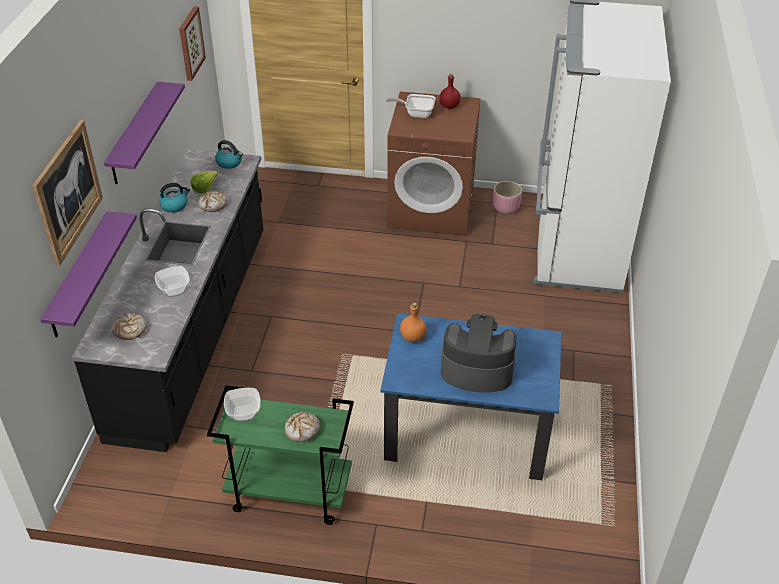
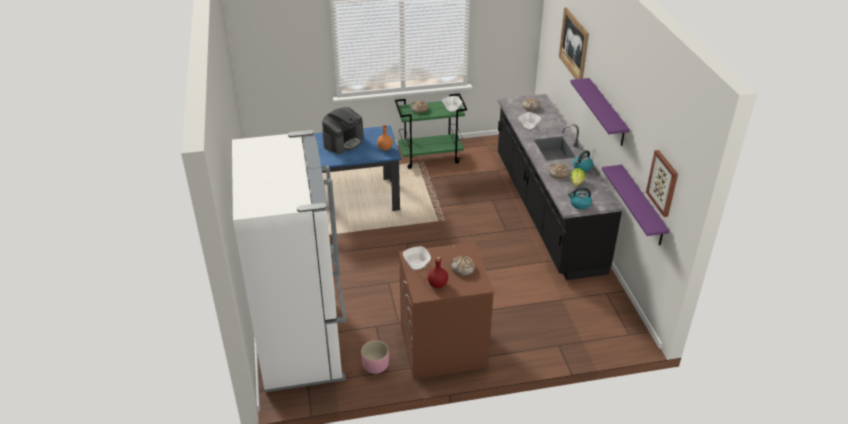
camera: 160 degrees right, 5 degrees down
(79, 276) = (564, 85): purple shelf -> purple shelf (642, 206)
(416, 113) = (463, 268): frying pan -> bread
(460, 126) = (417, 264): none -> bowl
(476, 370) = (343, 142): coffee machine -> coffee machine turned 45 degrees counterclockwise

